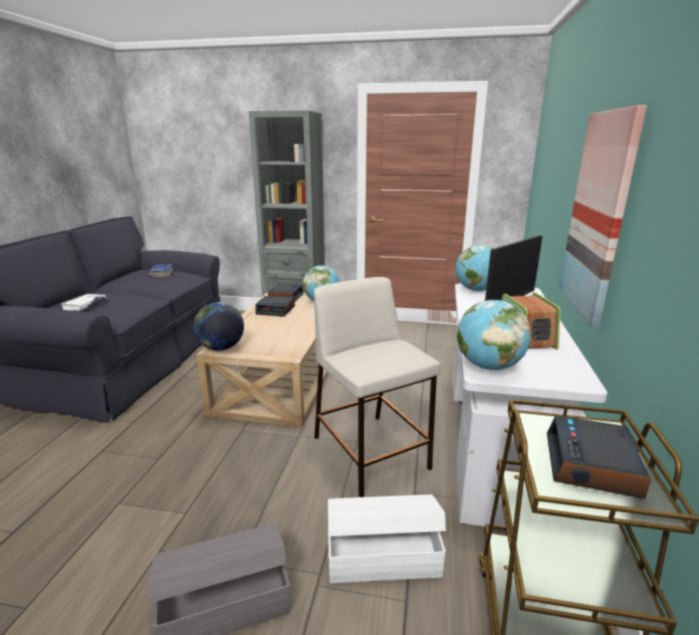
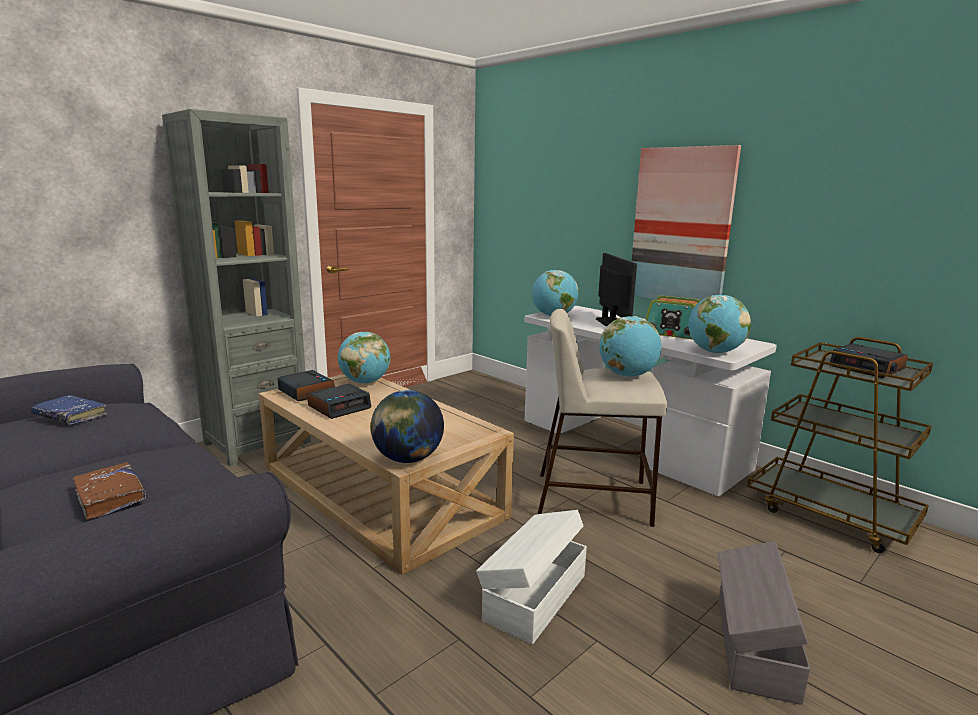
camera: 55 degrees left, 5 degrees down
(85, 306) = (110, 497): white book -> brown book
(381, 556) = (733, 543): white storage box -> white storage box (533, 597)
(391, 354) = (627, 376): none -> globe

